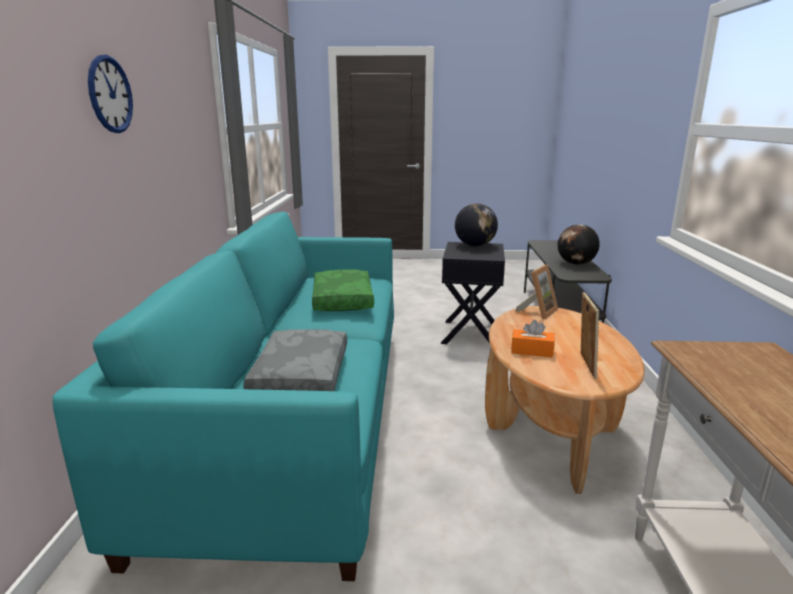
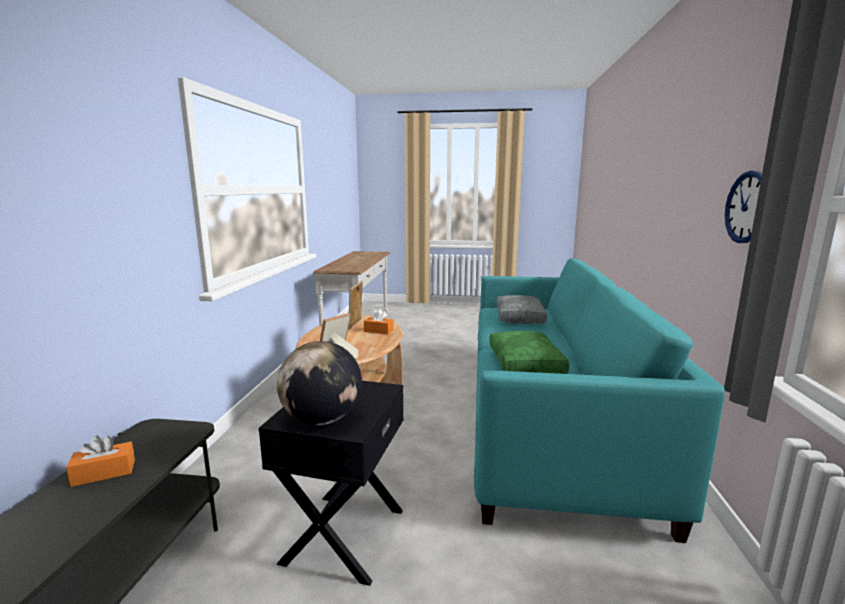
camera: 175 degrees left, 5 degrees down
(110, 94) = (675, 164): wall clock -> wall clock (747, 207)
(575, 264) = (104, 473): globe -> orange tissue box

